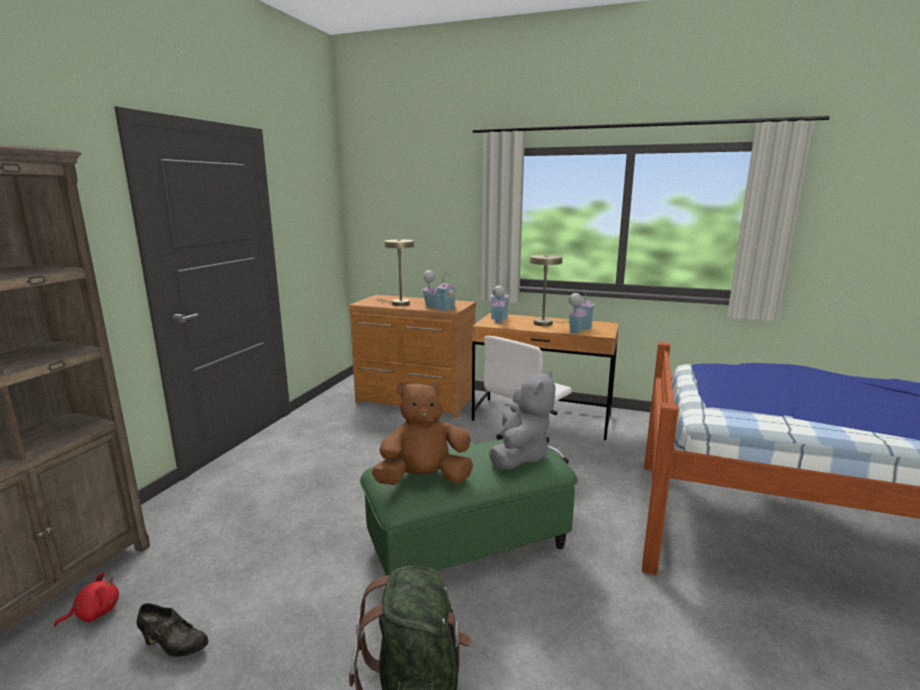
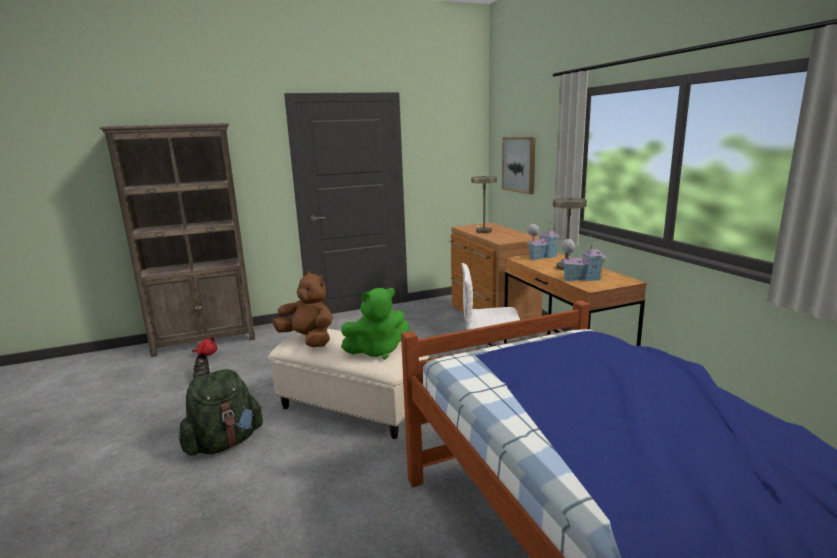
camera: 50 degrees right, 0 degrees up
(405, 226) = (519, 164): none -> picture
(440, 307) = (500, 238): toy house -> none
(468, 545) = (353, 407): green ottoman -> beige ottoman
(520, 456) = (377, 351): grey plush toy -> green plush toy

